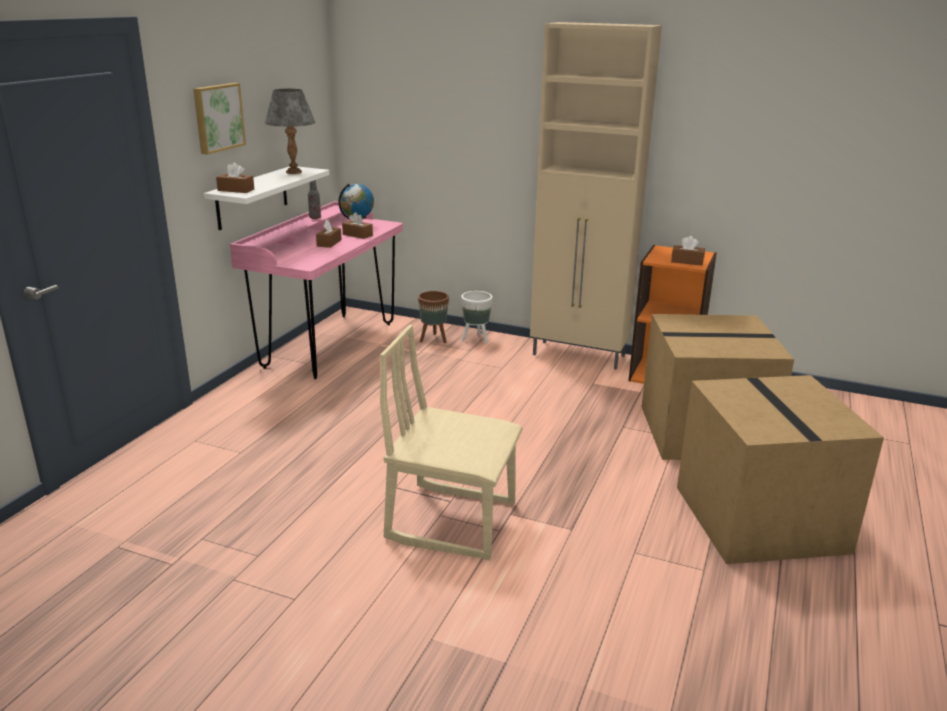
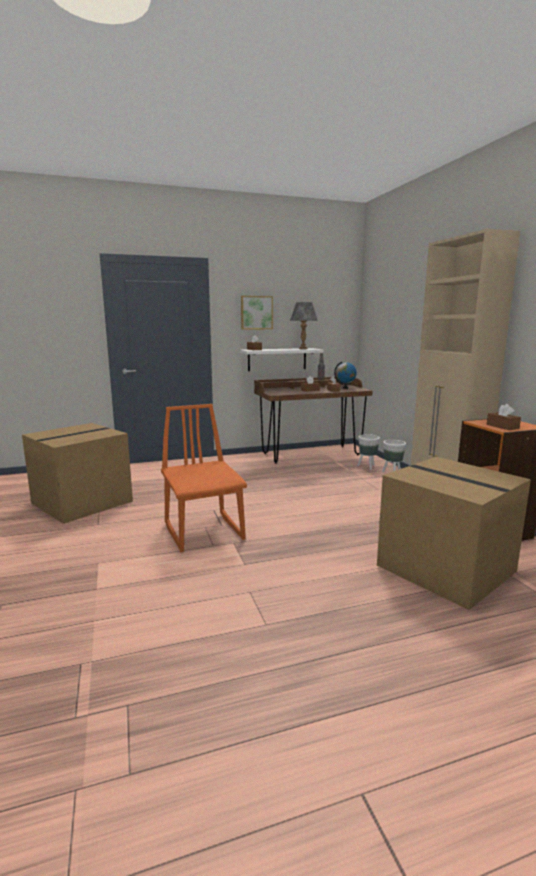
camera: 50 degrees right, 10 degrees down
(329, 344) = (311, 454): pink desk -> brown desk
(433, 339) = (367, 467): brown planter -> white planter
(452, 520) = (204, 531): beige chair -> orange chair
(757, 517) = (370, 626): cardboard box -> cardboard box (82, 501)

